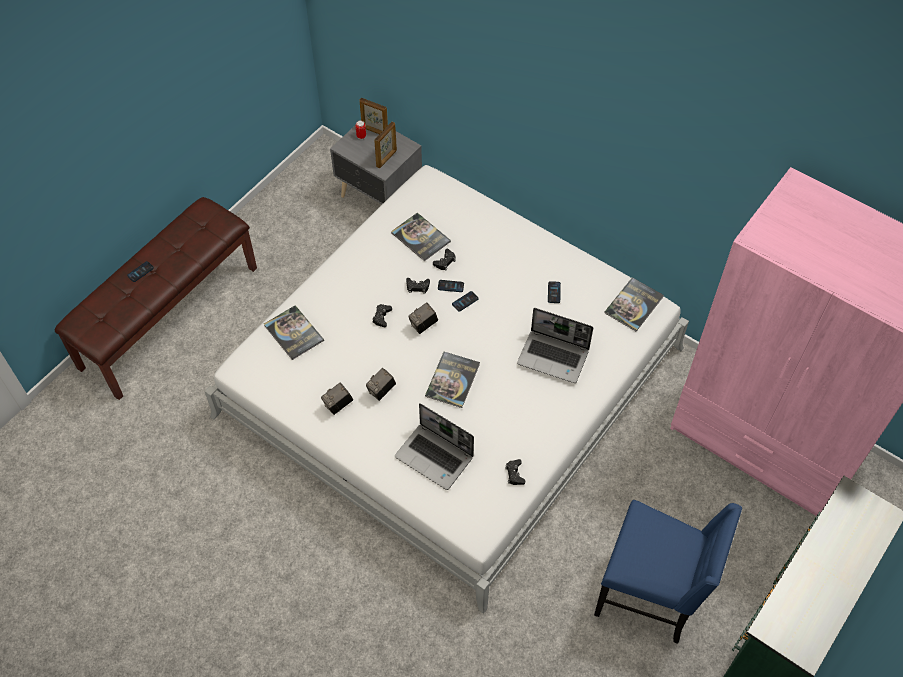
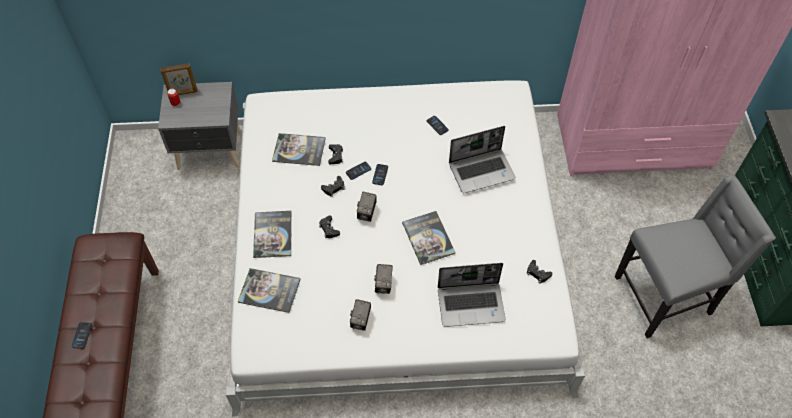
camera: 40 degrees left, 0 degrees up
(387, 158) = (214, 108): picture frame -> none
(634, 305) = (498, 98): book -> book (272, 234)
(650, 595) = (665, 296): blue chair -> grey chair

